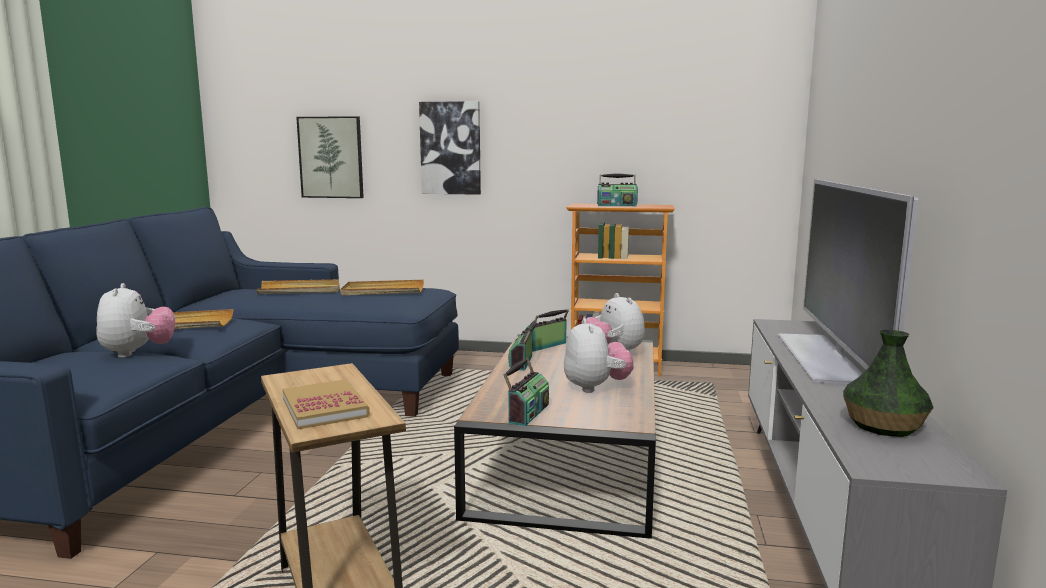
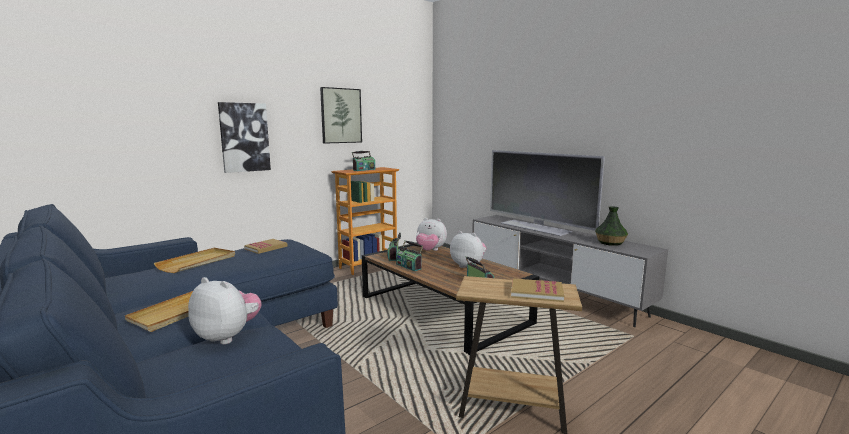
camera: 50 degrees left, 0 degrees up
(331, 157) = (132, 147): picture -> picture (341, 115)
(383, 291) = (266, 248): beige tray -> book

